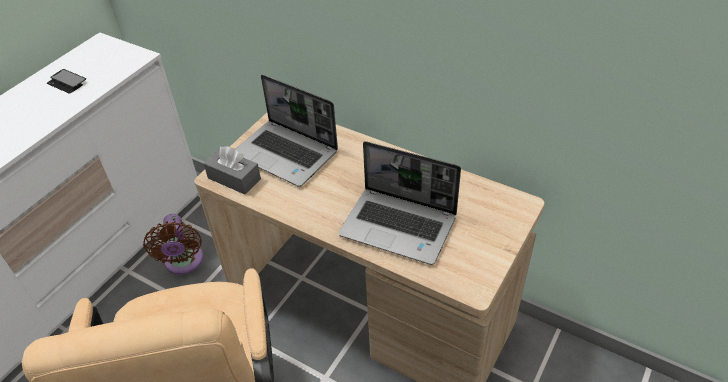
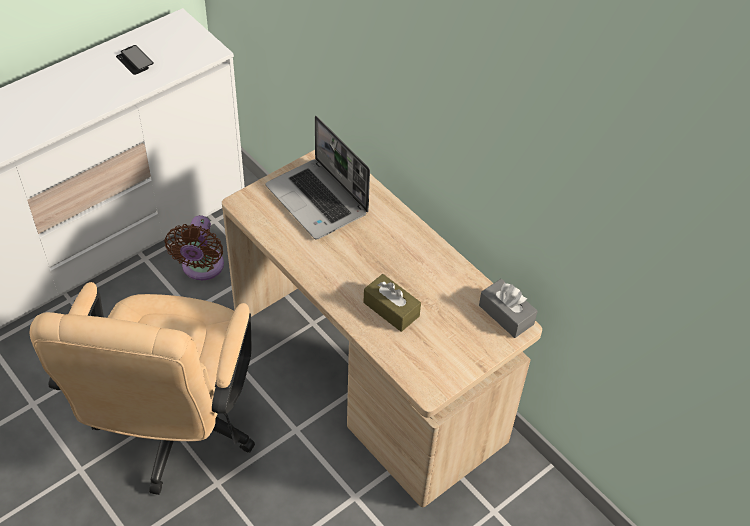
camera: 15 degrees right, 5 degrees up
(234, 178) = (259, 211): grey tissue box -> grey tissue box (506, 315)
(400, 226) = (391, 309): laptop -> brown tissue box

